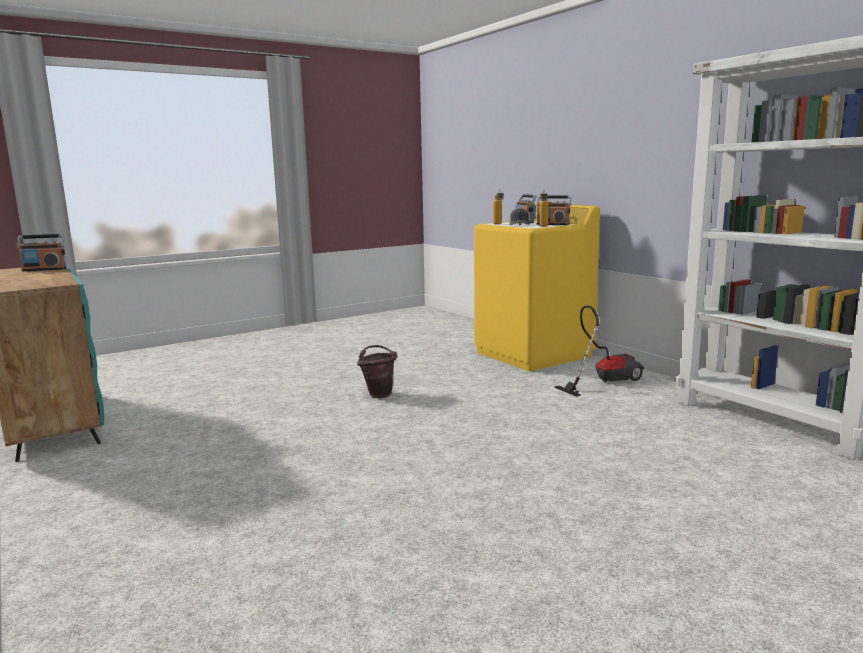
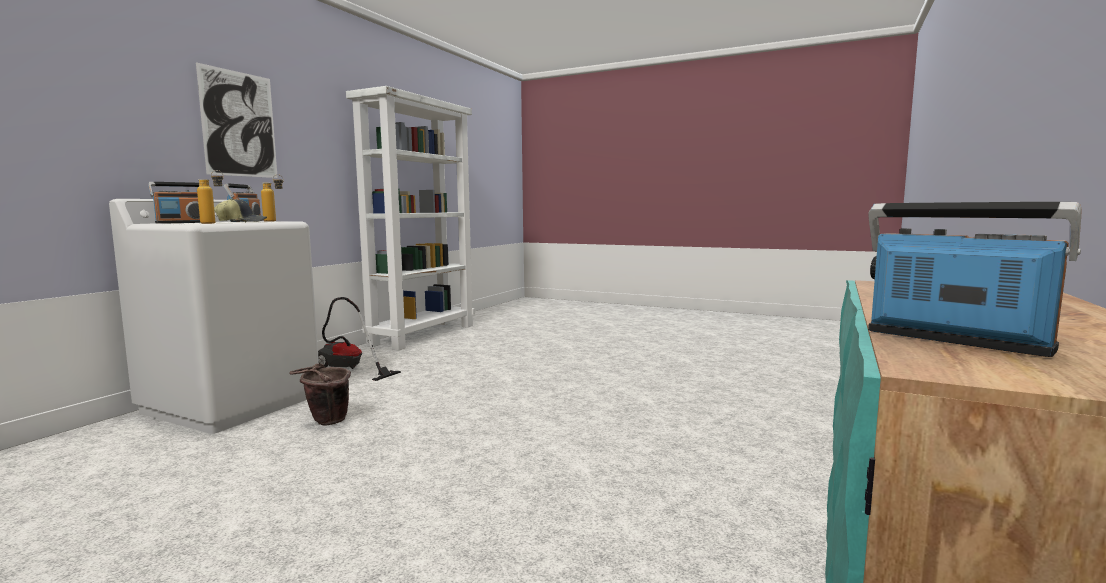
camera: 120 degrees left, 5 degrees down
(379, 394) = (447, 444): brown bucket -> brown bucket (325, 422)
(533, 354) = (233, 403): yellow washing machine -> white washing machine
(621, 138) = (239, 124): none -> picture

